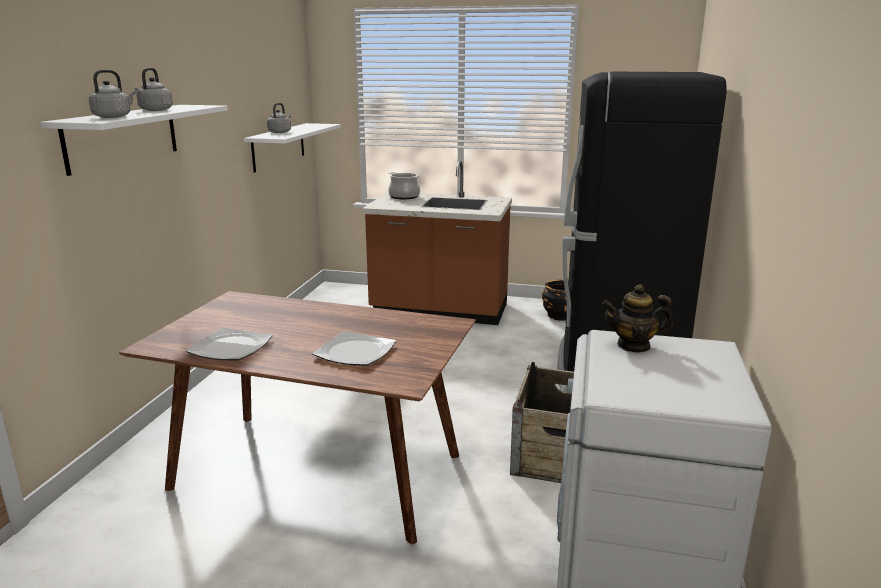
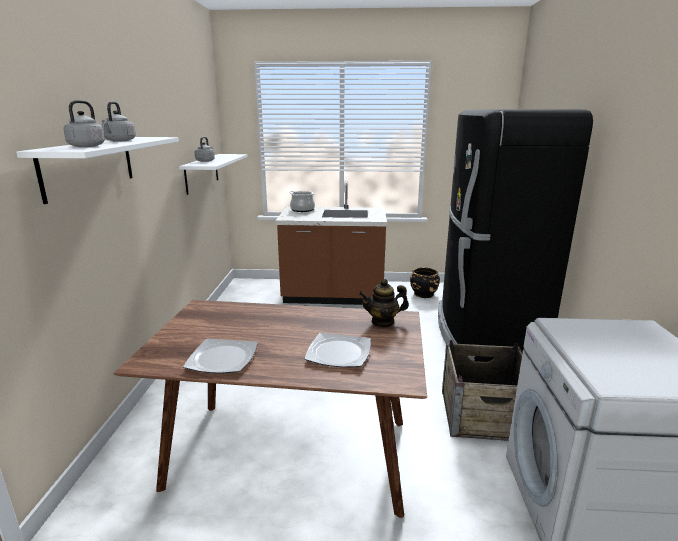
camera: 10 degrees left, 0 degrees up
(634, 345) = (584, 330): teapot -> teapot (383, 322)

